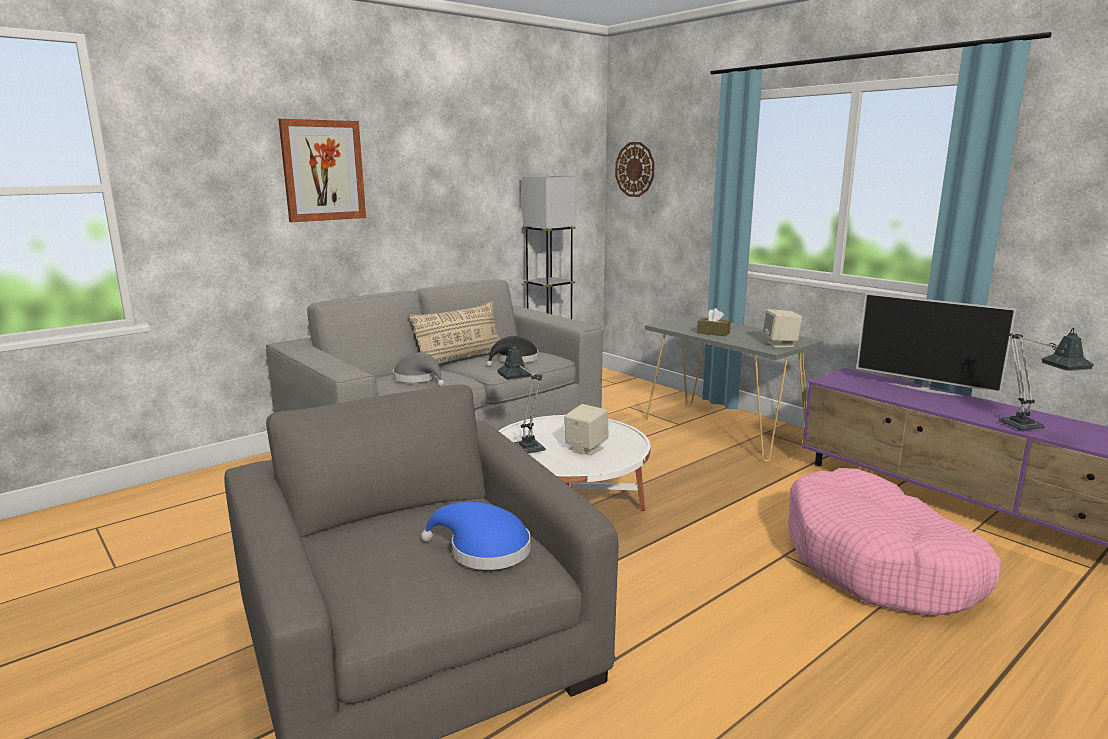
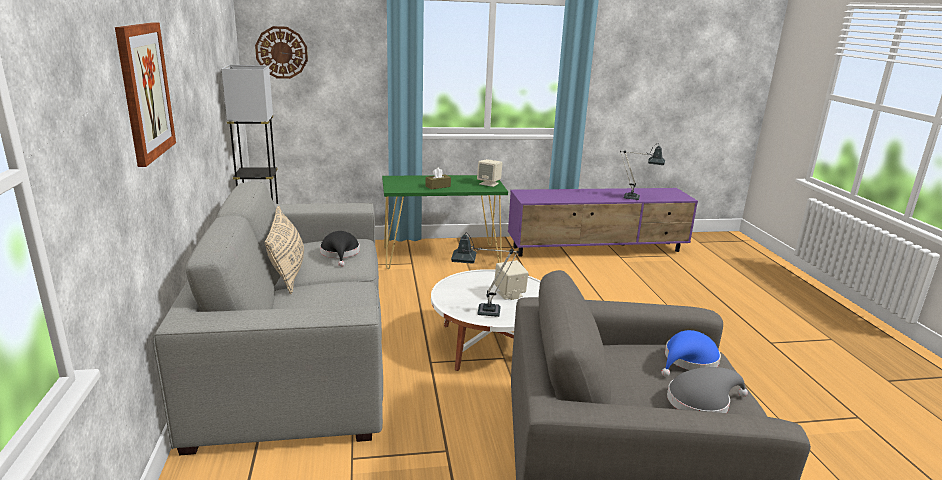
camera: 60 degrees left, 5 degrees up
(419, 378) = (328, 299): grey hat -> grey hat (701, 401)
(724, 430) = (442, 256): grey console table -> green console table
(878, 563) = (634, 290): pink dog bed -> none
(924, 389) = (566, 191): television -> none

